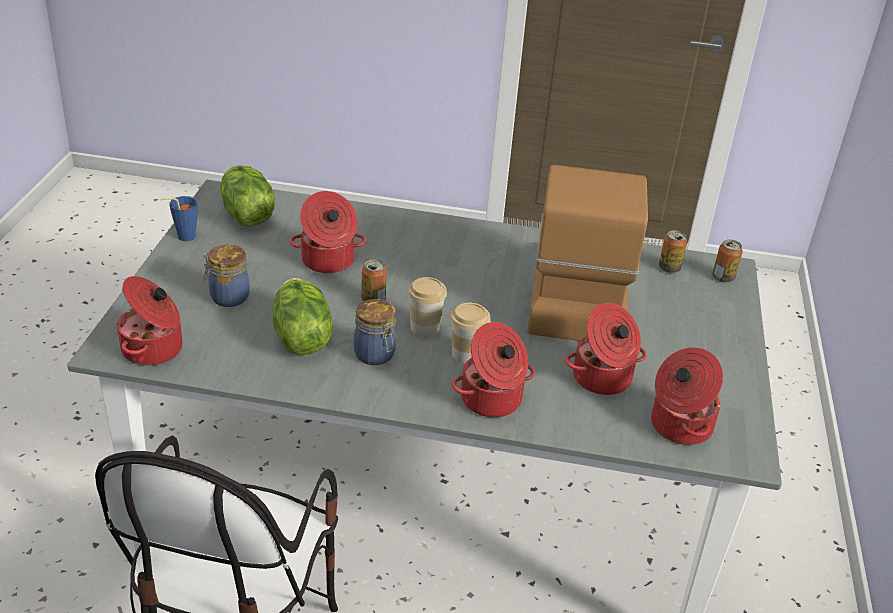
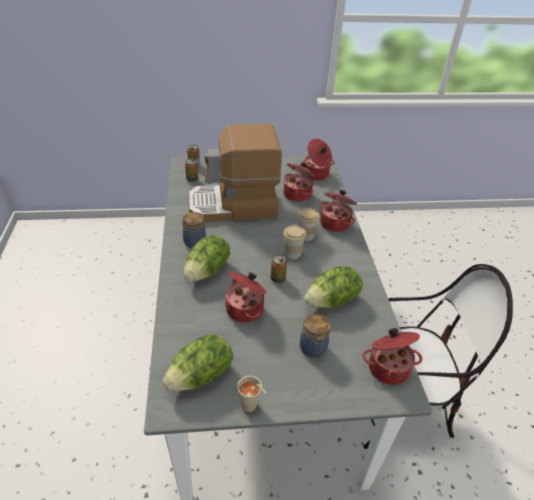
camera: 105 degrees left, 5 degrees up
(182, 237) = (251, 408): blue cup -> beige cup
(375, 355) = (328, 267): jar -> jar (195, 241)
(418, 246) = (208, 271): none -> lettuce

